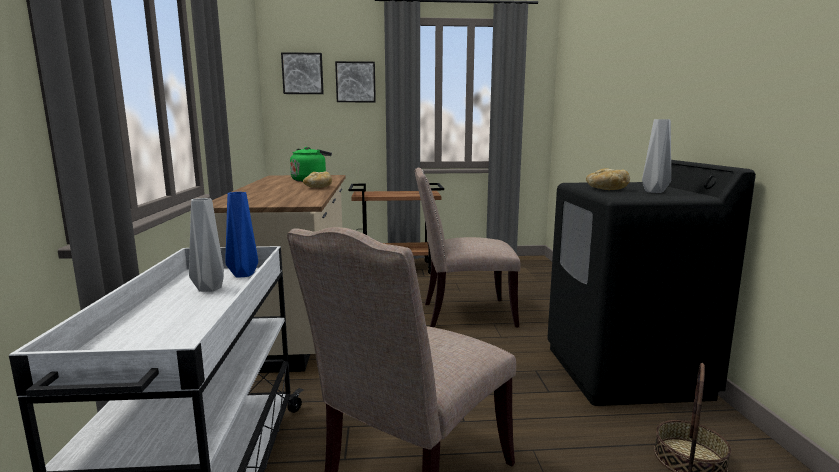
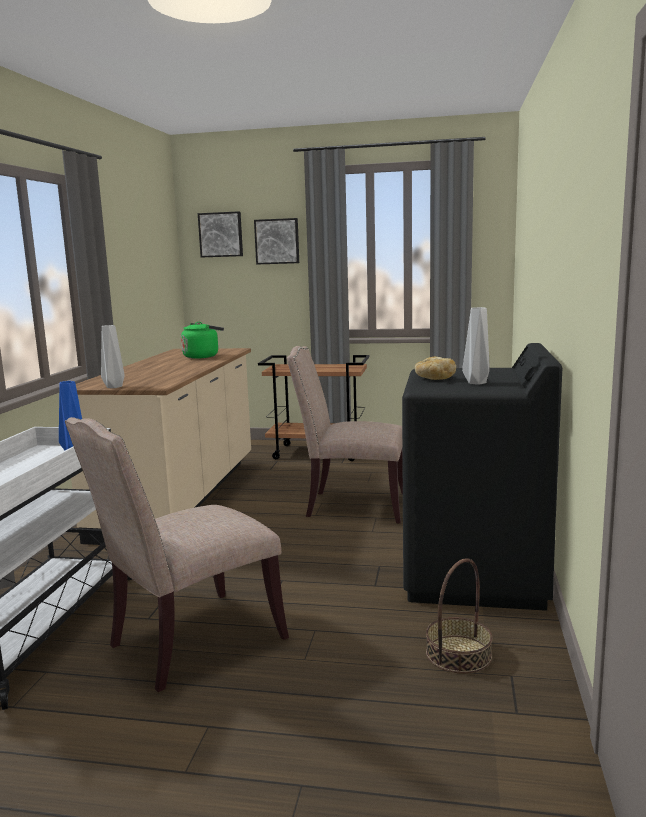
camera: 15 degrees right, 0 degrees up
(208, 289) = (38, 462): grey vase -> grey vase (113, 387)
(318, 187) = (196, 366): bread -> none

